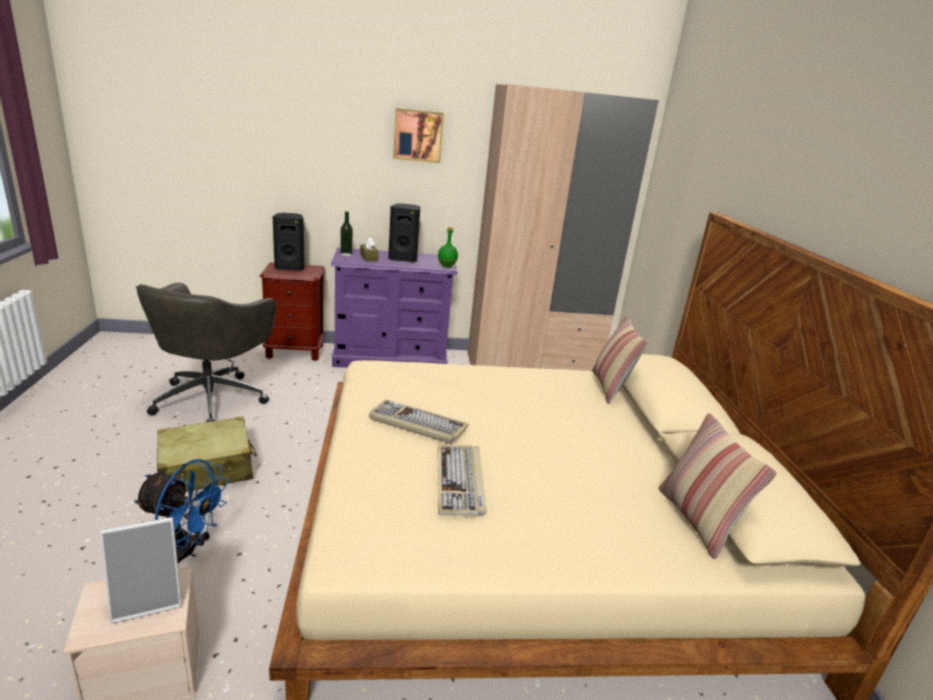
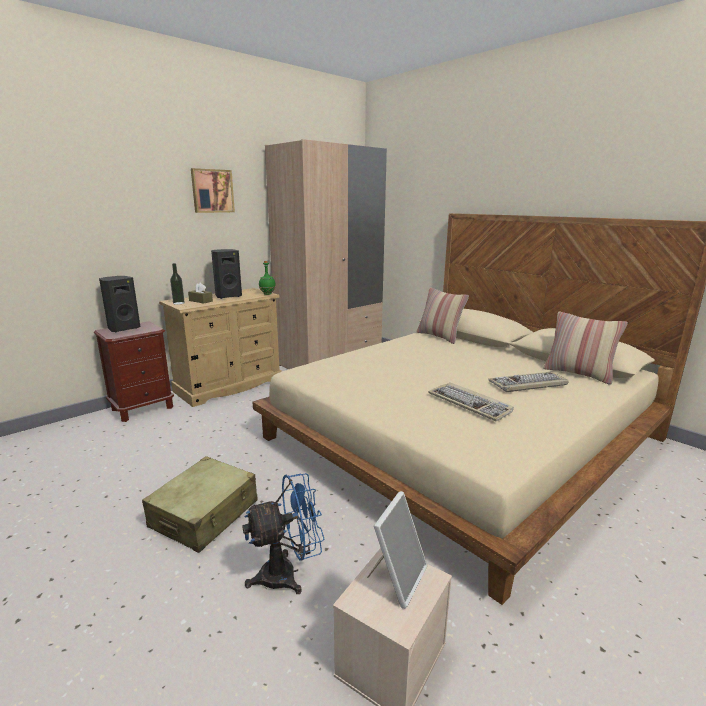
camera: 35 degrees left, 5 degrees down
(212, 398) = (121, 468): grey office chair -> none
(391, 358) = (229, 385): purple dresser -> beige dresser
(416, 424) = (390, 388): keyboard -> keyboard (528, 384)

